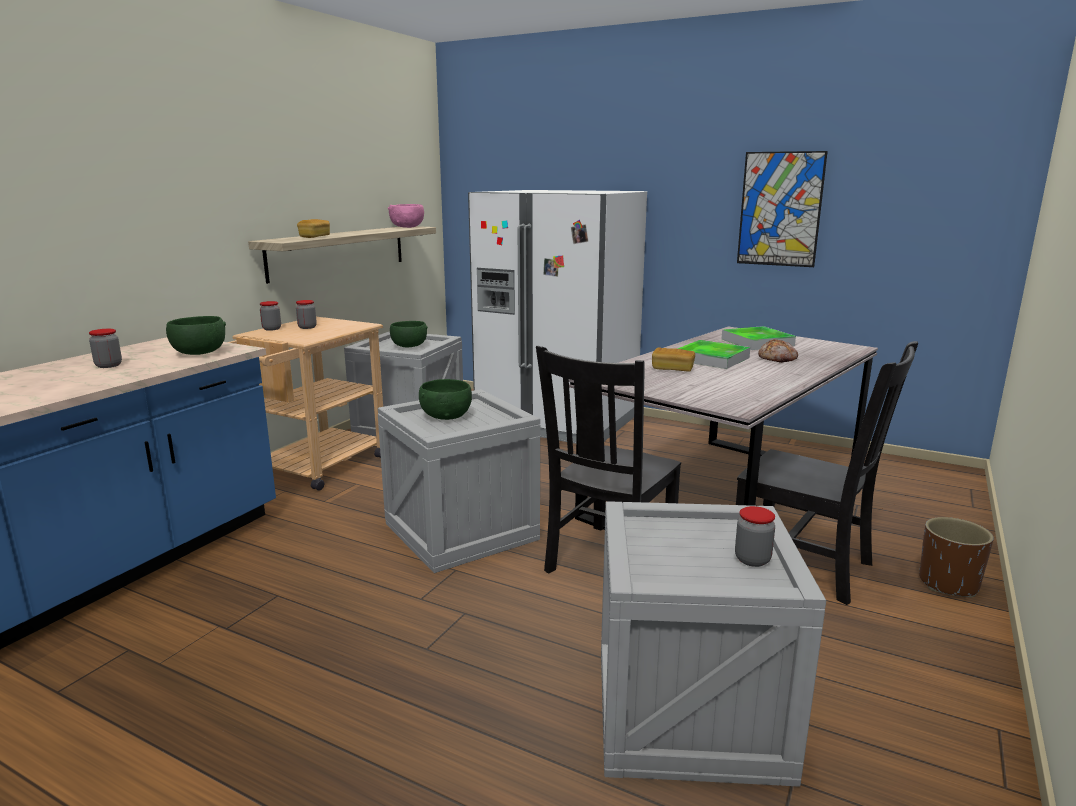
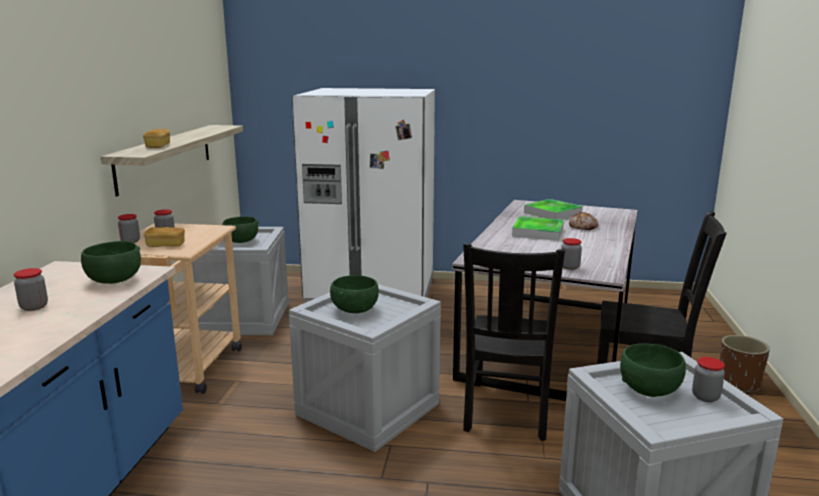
camera: 20 degrees left, 0 degrees up
(407, 227) = (216, 127): pink bowl -> none
(672, 369) = (520, 245): bread -> bread (166, 245)
(688, 539) = (650, 389): none -> green bowl
(703, 396) = (569, 267): none -> jar
(780, 209) = (546, 103): picture -> none

